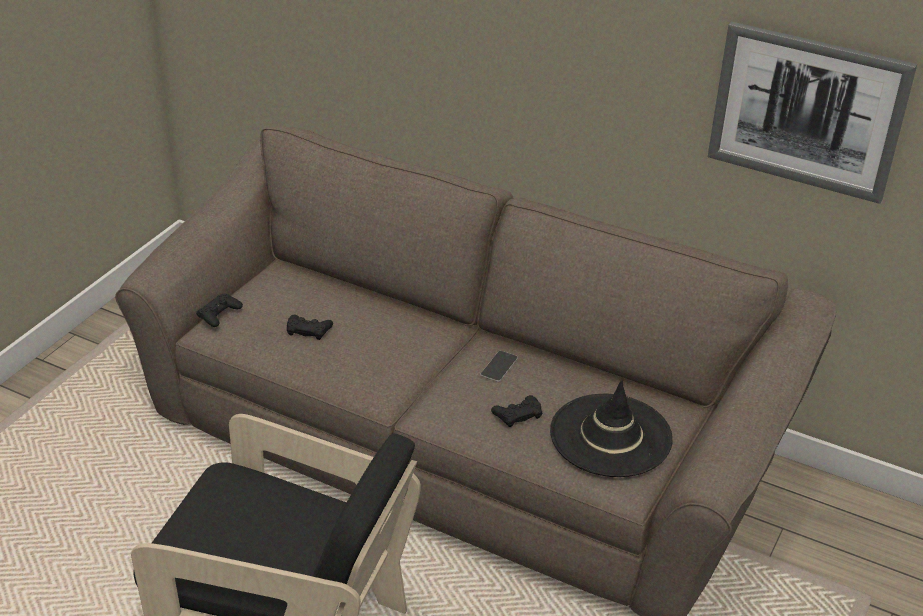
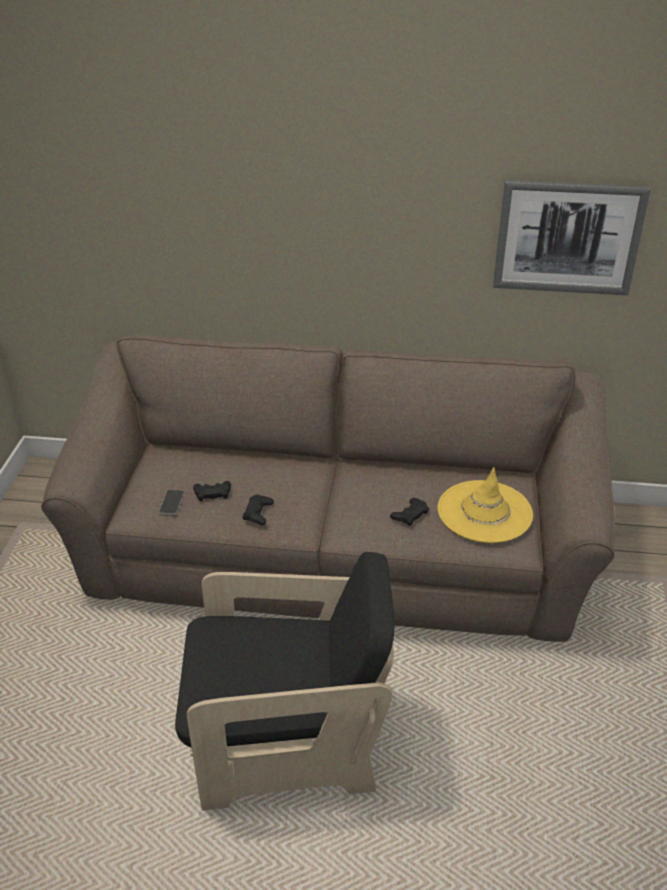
camera: 20 degrees left, 0 degrees up
(219, 314) = (132, 499): black game controller -> black game controller (258, 513)
(499, 366) = (374, 482): phone -> phone (171, 502)
(610, 435) = (484, 512): black hat -> yellow hat

